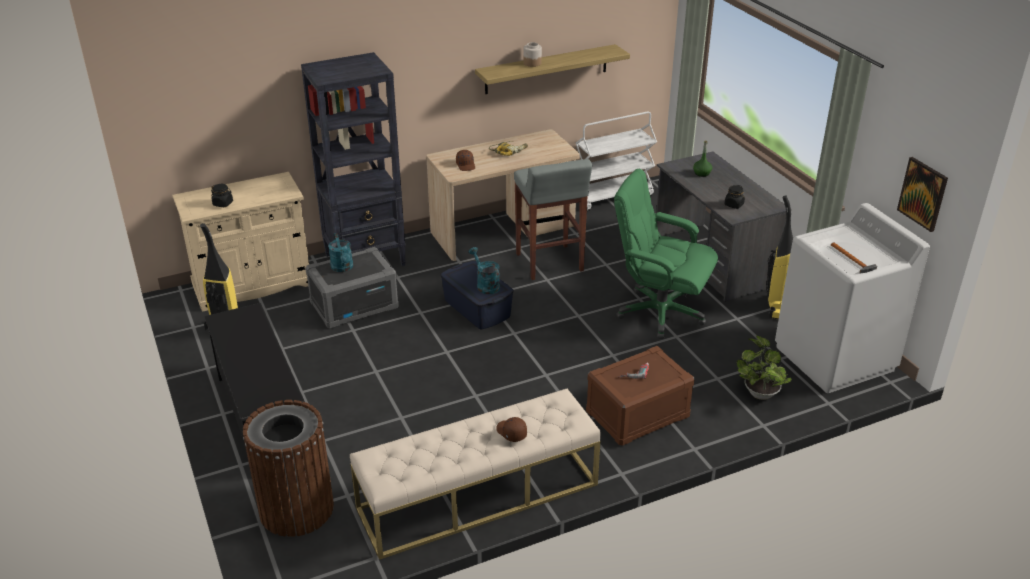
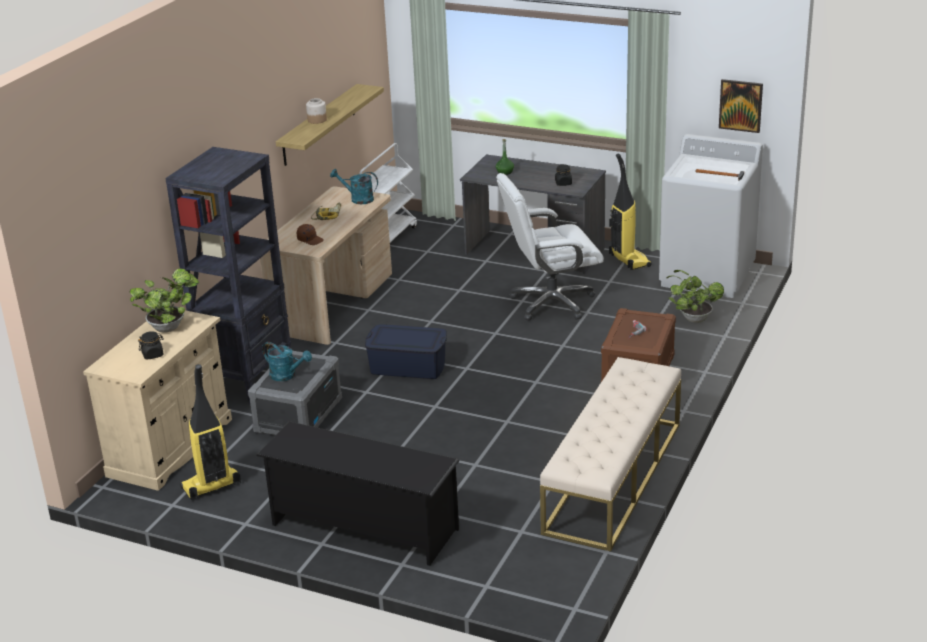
camera: 40 degrees left, 5 degrees down
(265, 188) = (169, 327): none -> potted plant
(296, 509) = (498, 562): brown trash can -> none
(485, 285) = (417, 336): turquoise watering can -> turquoise watering can (358, 199)
(511, 433) = (630, 399): brown cap -> none
(549, 263) = (413, 309): grey stool -> none
(659, 313) = (551, 303): green office chair -> white office chair

